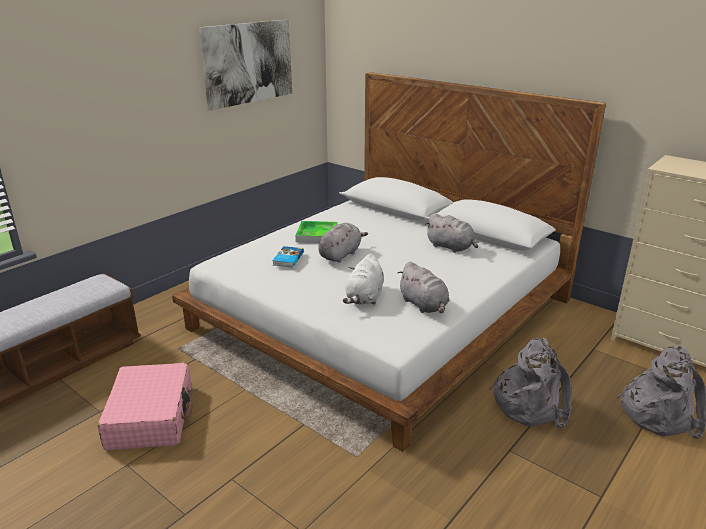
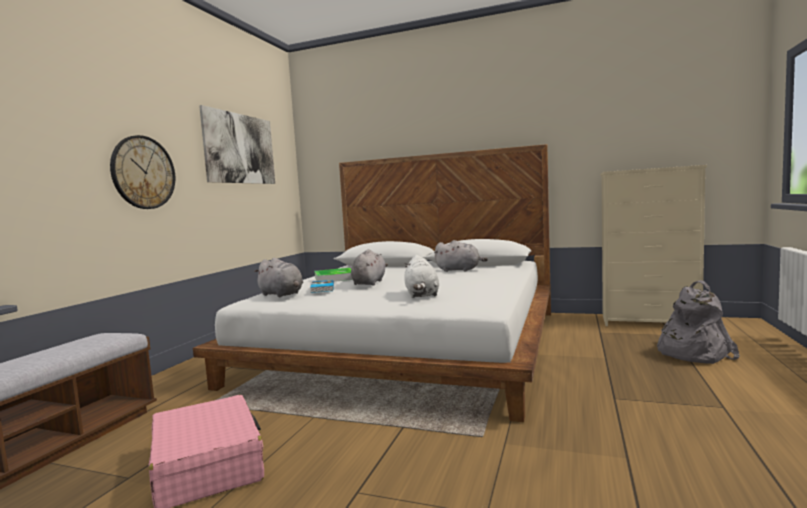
camera: 20 degrees left, 20 degrees down
(138, 116) = (143, 172): none -> wall clock
(424, 305) = (480, 290): grey plush toy -> grey plush toy (282, 295)
(530, 403) = (593, 368): grey backpack -> none

